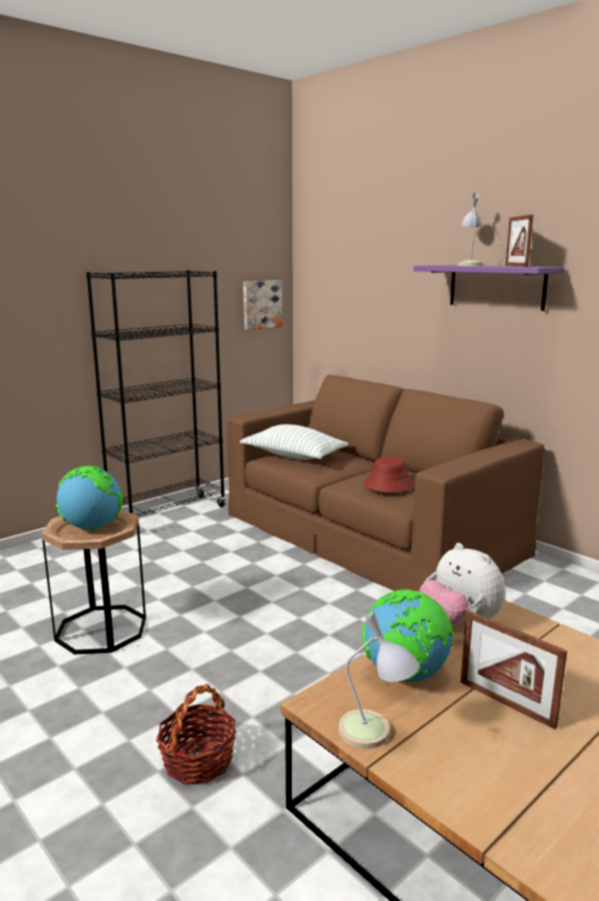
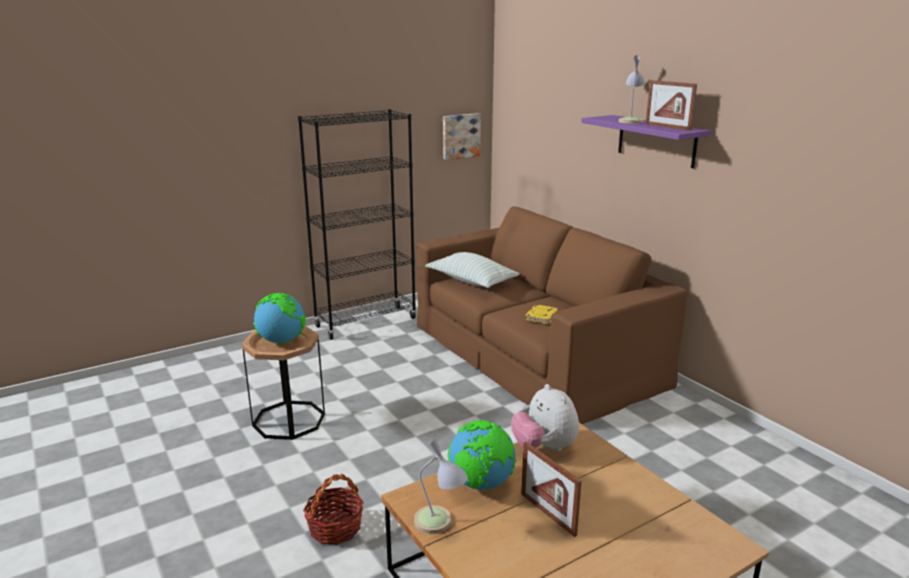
camera: 10 degrees right, 5 degrees up
(388, 484) = (541, 316): red hat -> yellow book
(516, 266) = (667, 127): picture frame -> picture frame turned 45 degrees counterclockwise

